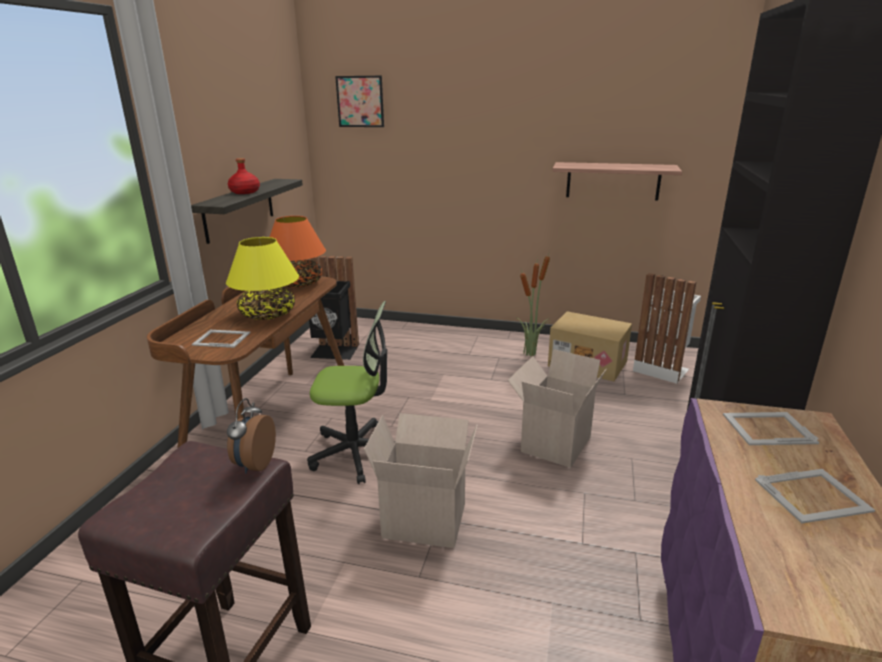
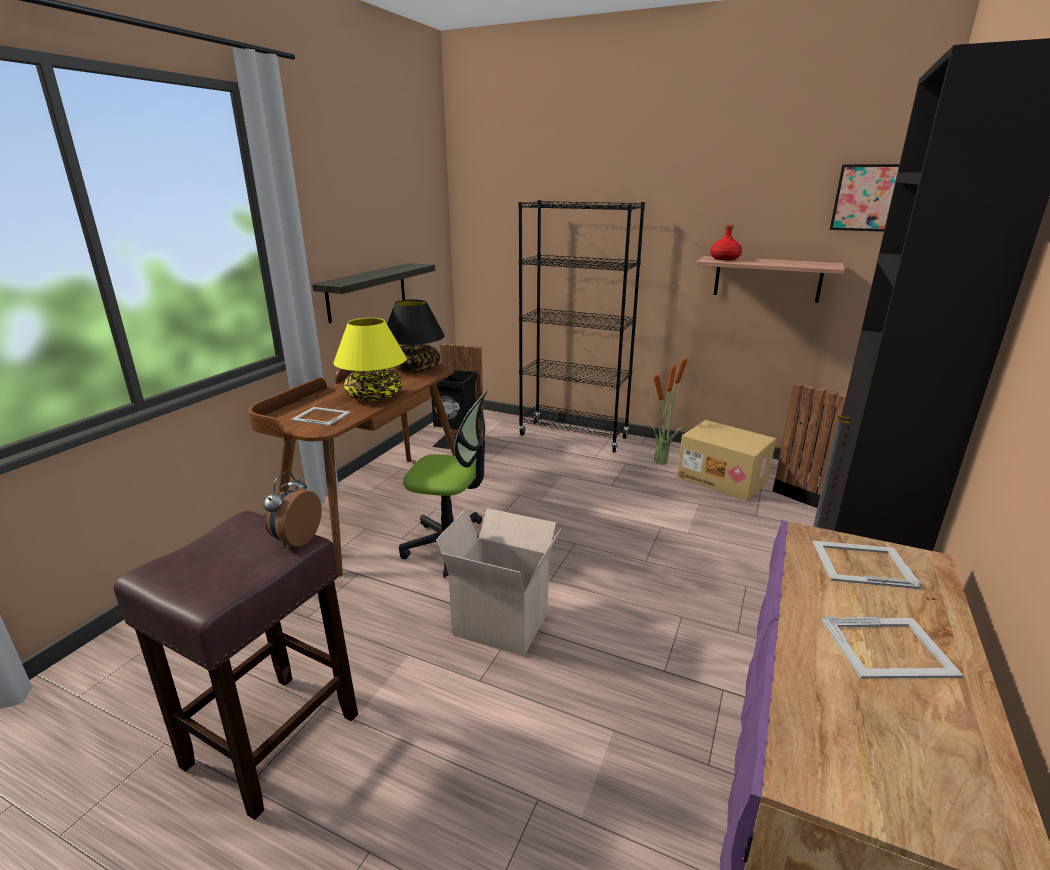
camera: 10 degrees right, 0 degrees up
(245, 192) = (372, 274): red bottle -> red bottle (725, 259)
(298, 283) = (416, 369): orange table lamp -> black table lamp
(360, 101) = (503, 187): picture -> picture (870, 198)
(444, 336) = (573, 436): none -> black bookcase
(554, 443) = (662, 559): cardboard box -> none
(661, 369) = (807, 492): white trash can -> black trash can

